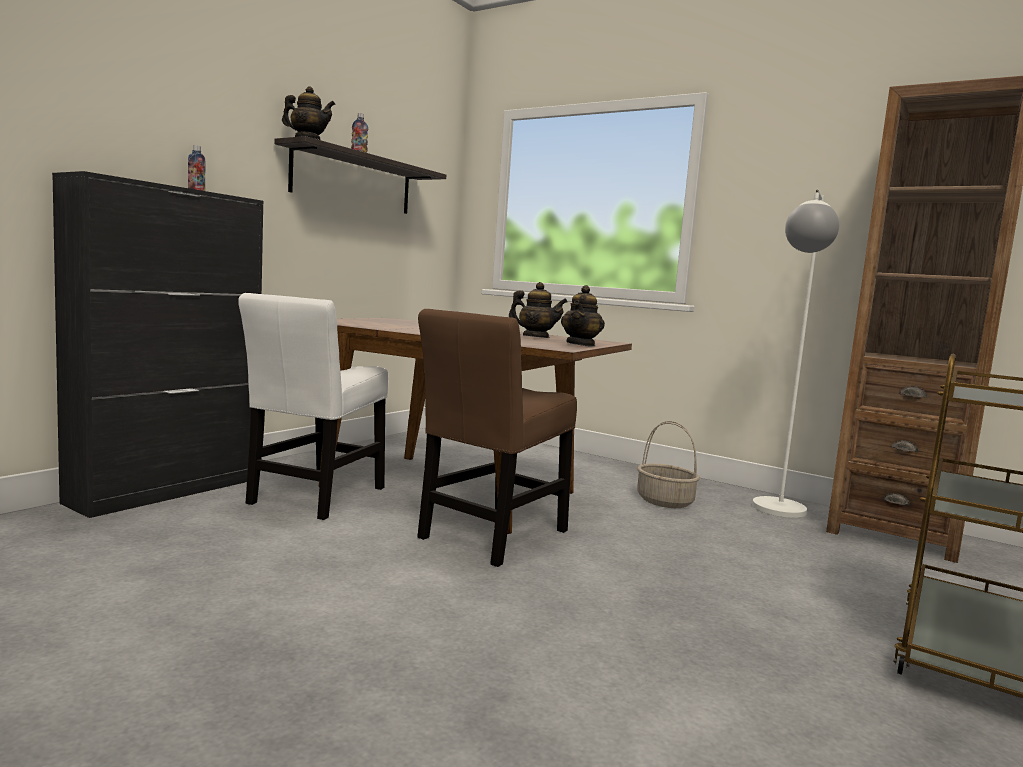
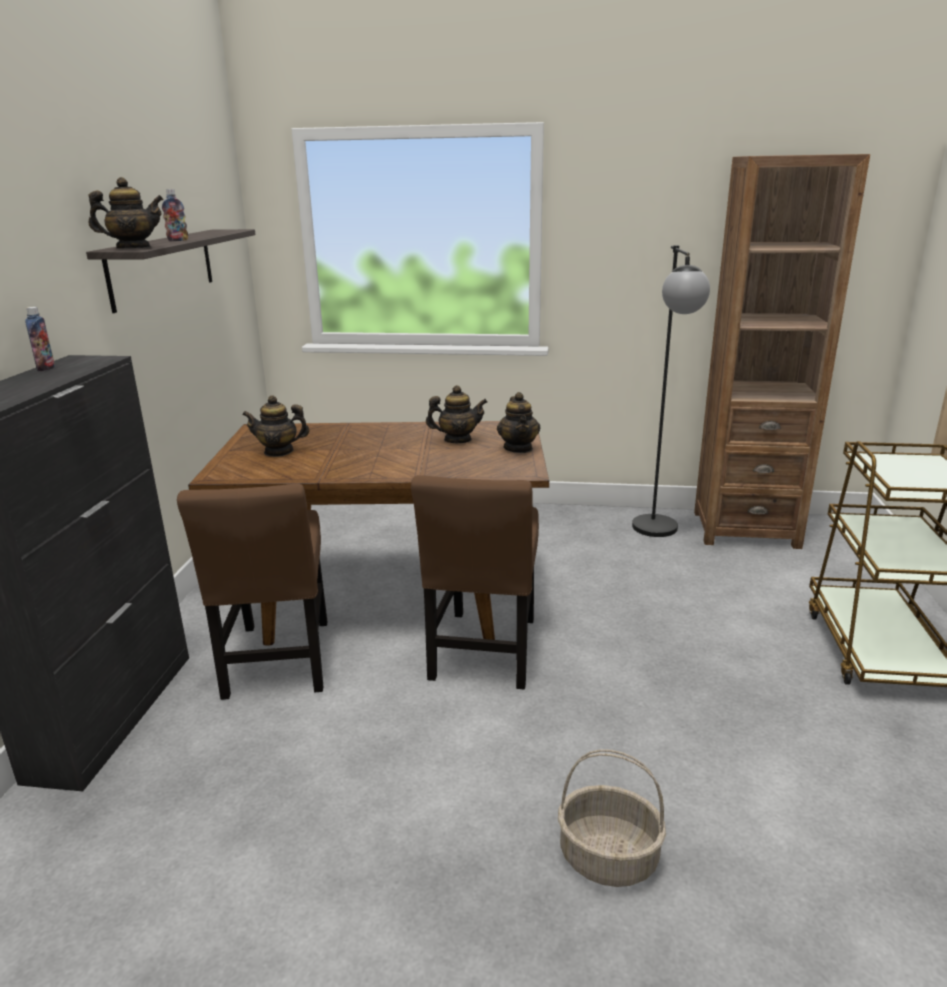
camera: 25 degrees left, 15 degrees up
(315, 498) = (279, 663): white chair -> brown chair
(382, 322) = (279, 452): none -> teapot
(665, 501) = (570, 549): basket -> basket (609, 857)
(777, 514) = (658, 534): white floor lamp -> black floor lamp

